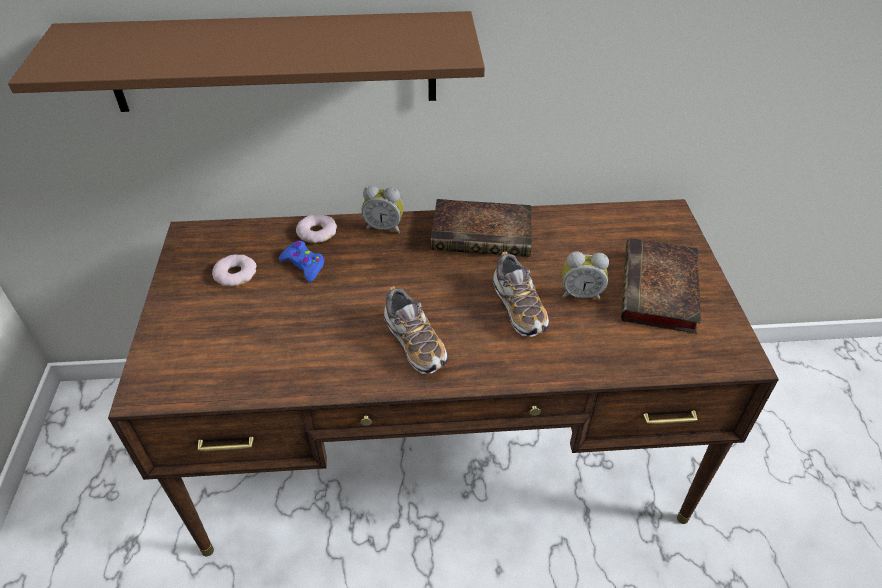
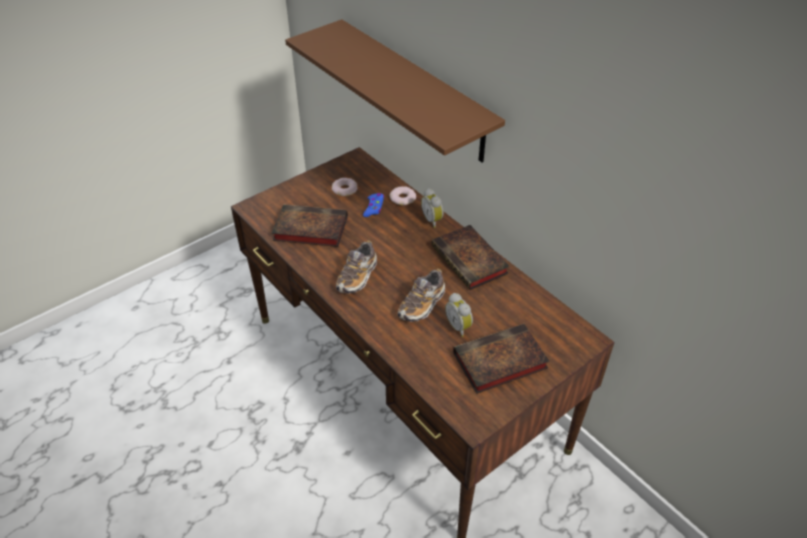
camera: 55 degrees right, 0 degrees up
(270, 348) = (308, 229): none -> book

